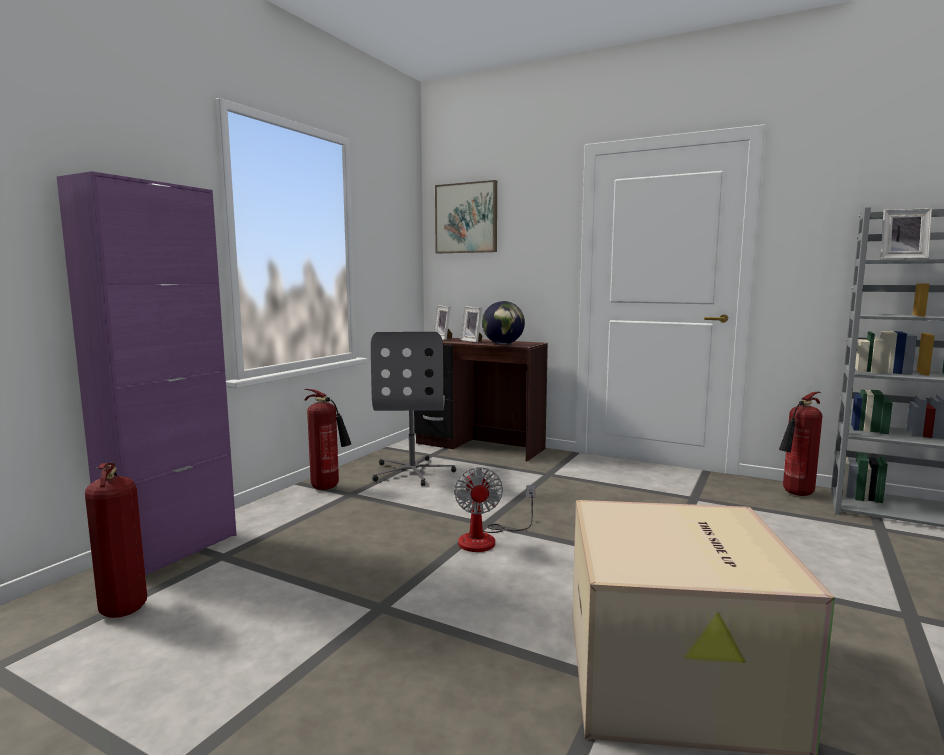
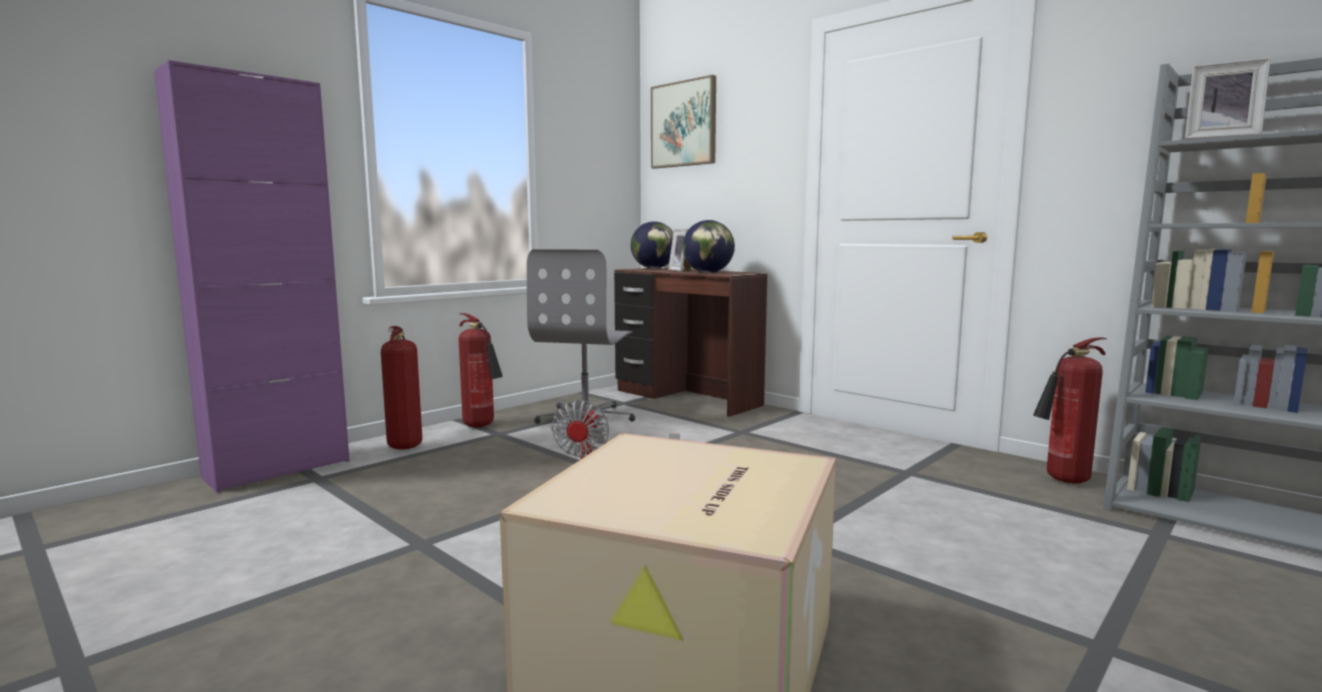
camera: 15 degrees right, 0 degrees up
(123, 608) = (186, 513): fire extinguisher -> fire extinguisher (405, 446)
(444, 338) = (653, 268): picture frame -> globe

